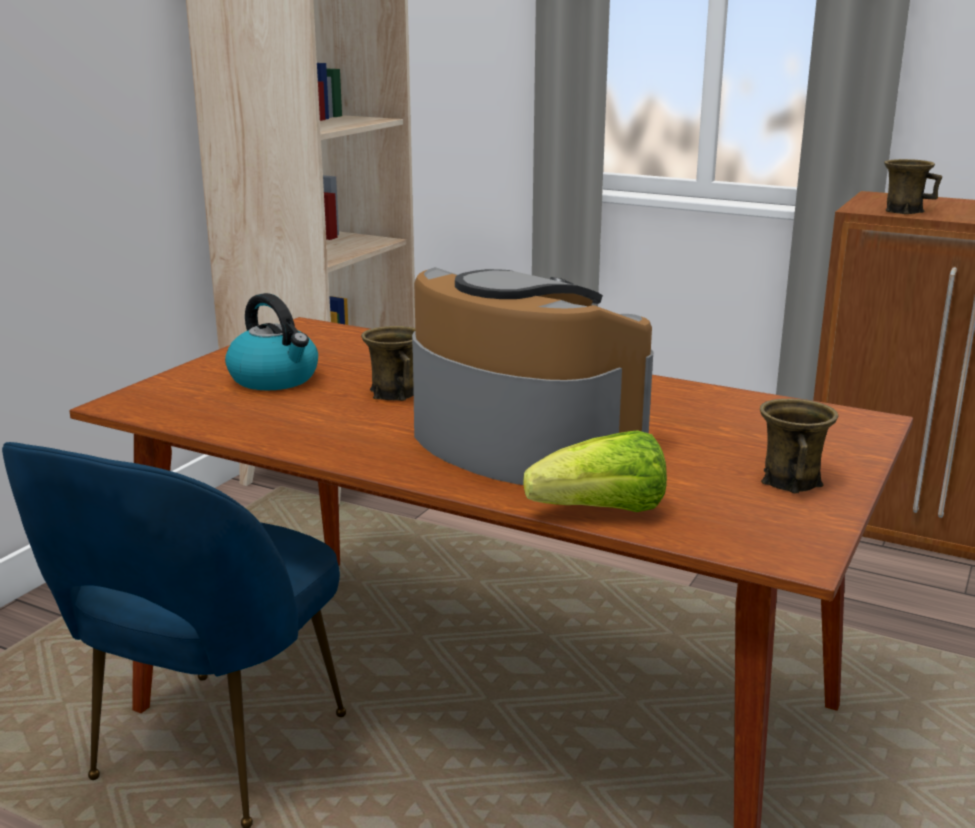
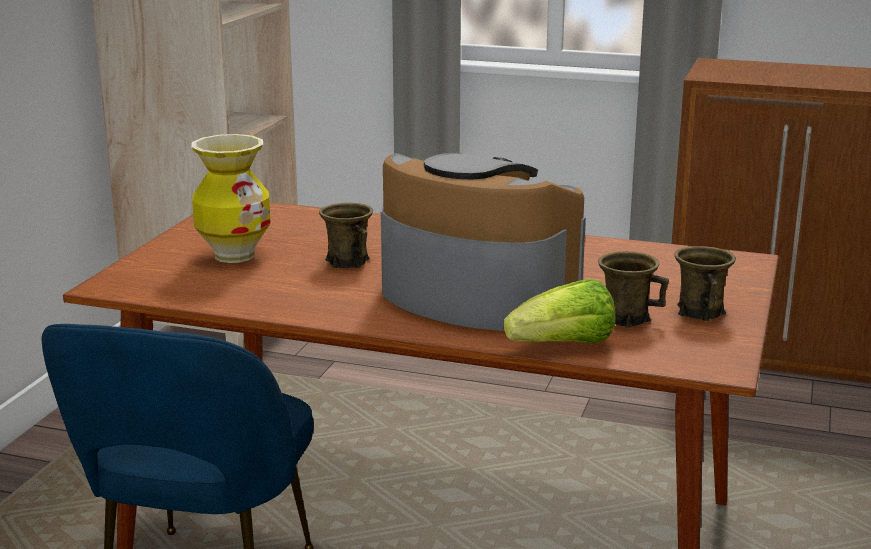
camera: 10 degrees left, 0 degrees up
(275, 379) = (234, 255): kettle -> vase
(903, 211) = (740, 77): brown mug -> brown mug (625, 318)

